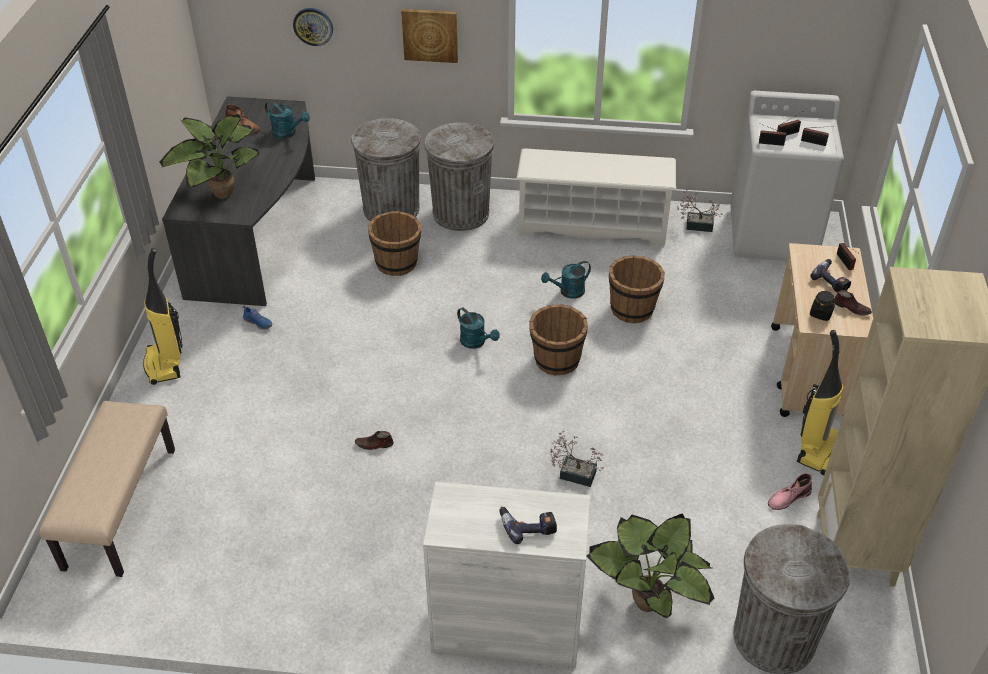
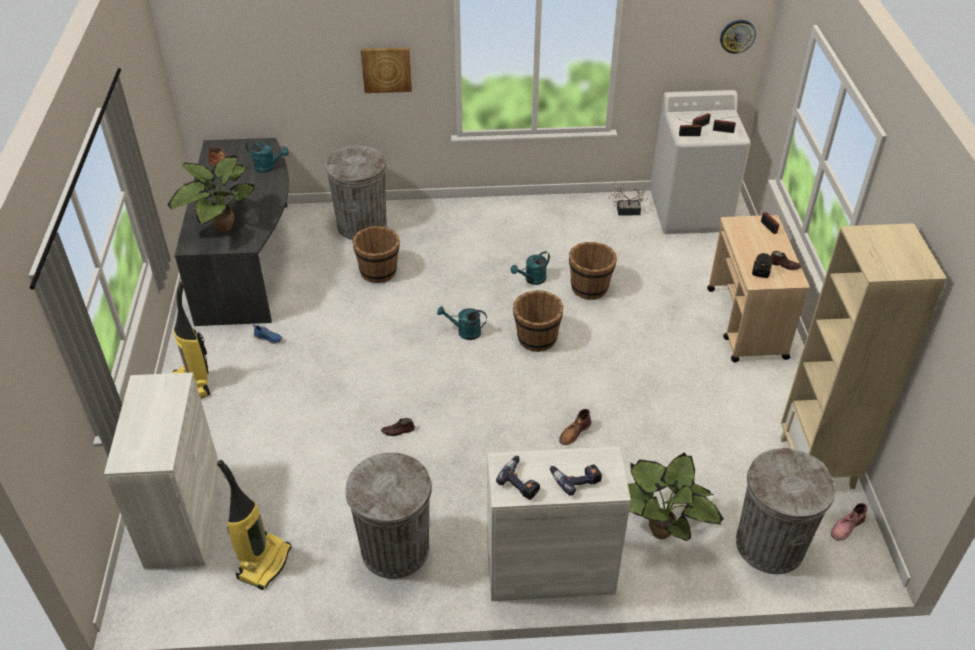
camera: 10 degrees left, 0 degrees up
(119, 507) = (184, 516): beige bench -> white cabinet
(313, 26) = (281, 70): wall clock -> wall clock (737, 36)
(461, 213) = (424, 222): grey trash can -> grey trash can (395, 549)
(476, 342) = (464, 332): turquoise watering can -> turquoise watering can turned 150 degrees clockwise
(573, 473) = (574, 432): potted plant -> brown boot
(593, 225) = (539, 220): white shoe rack -> none
(788, 498) = (754, 428): pink boot -> pink boot (846, 527)
(819, 450) = (770, 386): vacuum cleaner -> vacuum cleaner (264, 562)
(832, 280) = (762, 244): power drill -> power drill (521, 482)

